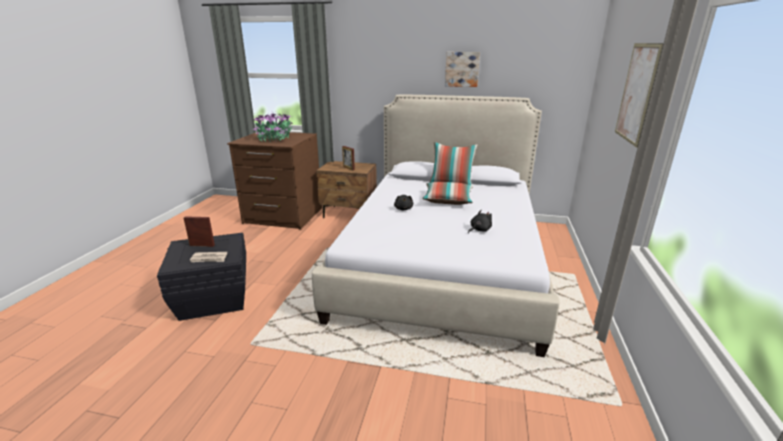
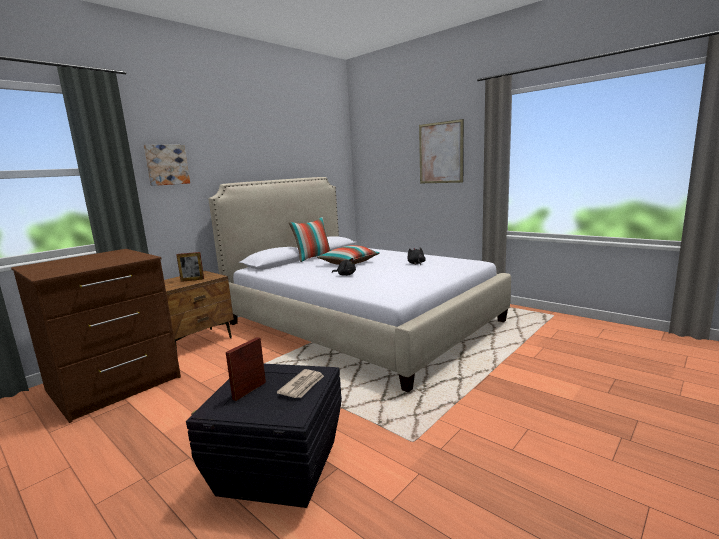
camera: 60 degrees left, 10 degrees down
(274, 139) = (96, 261): potted plant -> none
(462, 69) = (269, 155): picture -> picture (166, 165)

